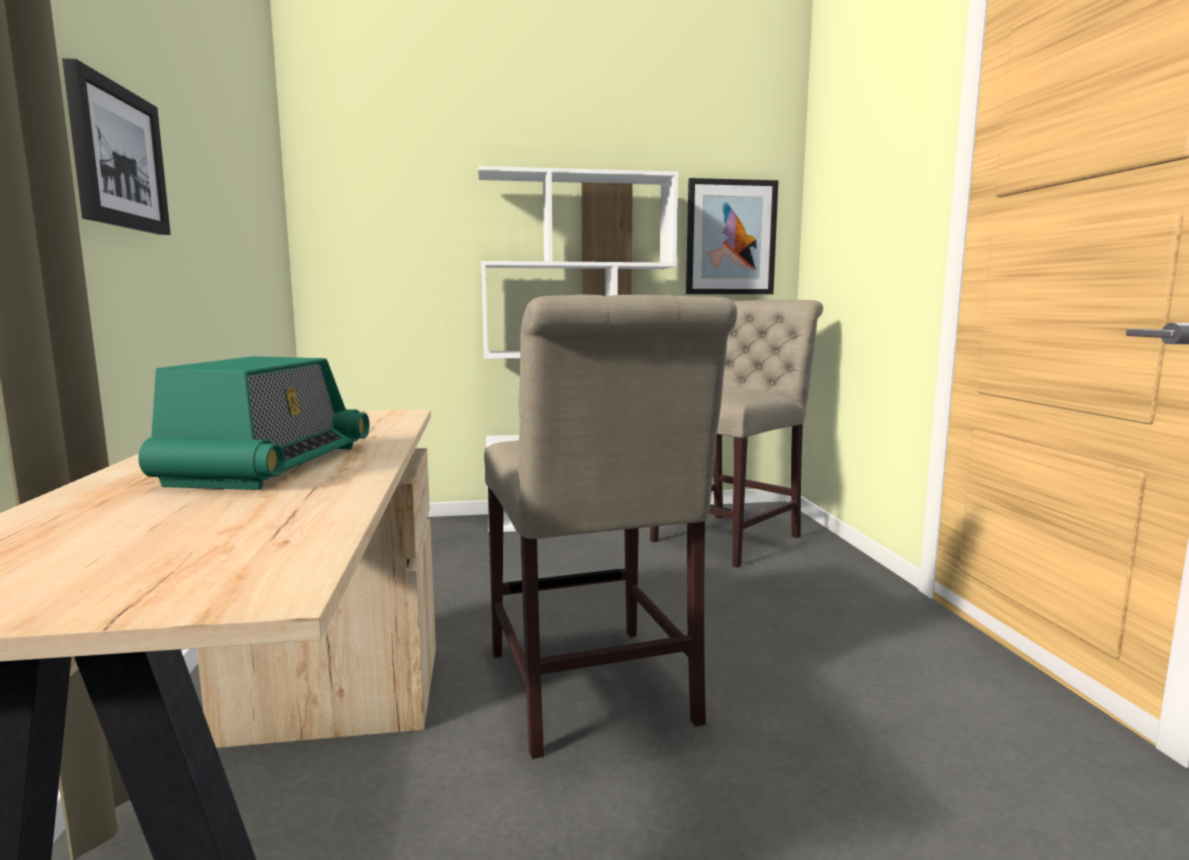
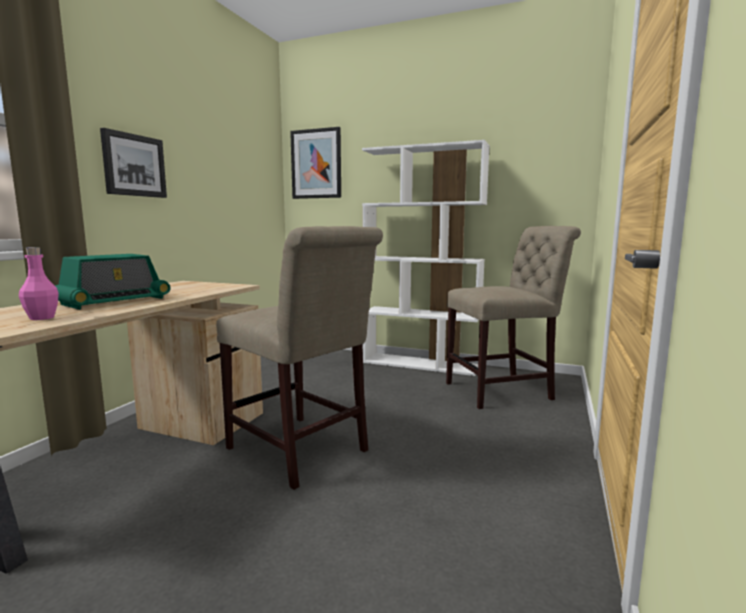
camera: 30 degrees right, 0 degrees up
(249, 518) = (42, 318): none -> pink bottle
(592, 694) = (301, 452): beige chair -> beige chair turned 60 degrees counterclockwise
(730, 237) = (540, 181): picture -> picture (316, 164)

